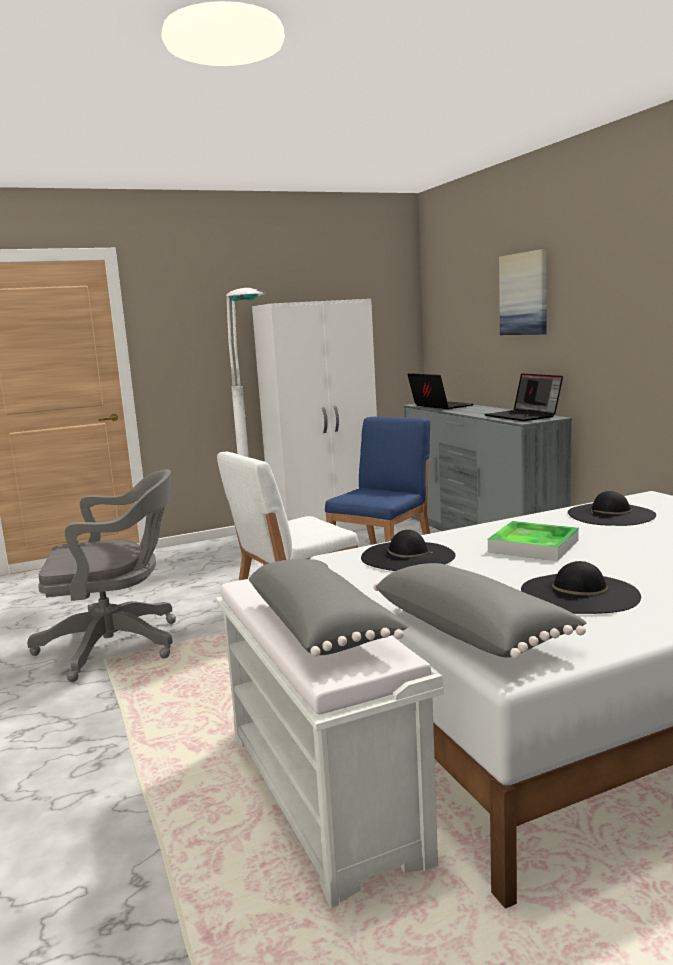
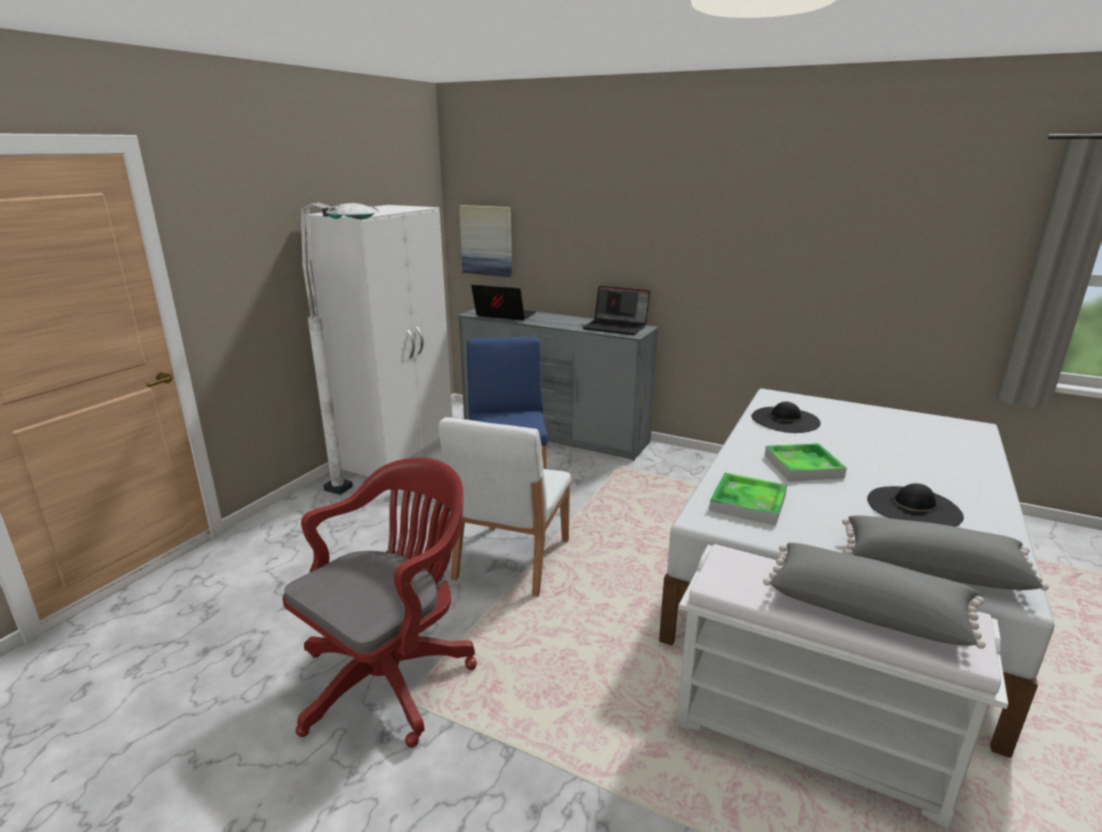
camera: 40 degrees left, 10 degrees up
(118, 645) = (392, 675): grey office chair -> red office chair
(407, 556) = (748, 503): black hat -> tray
(524, 294) = (599, 211): picture -> picture (487, 240)

